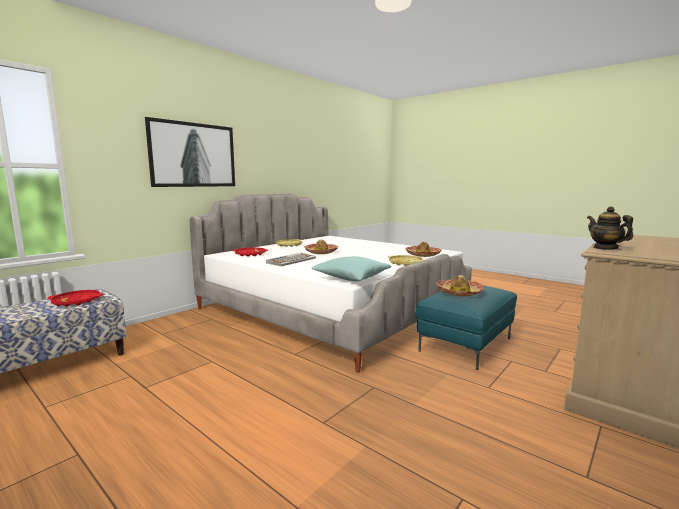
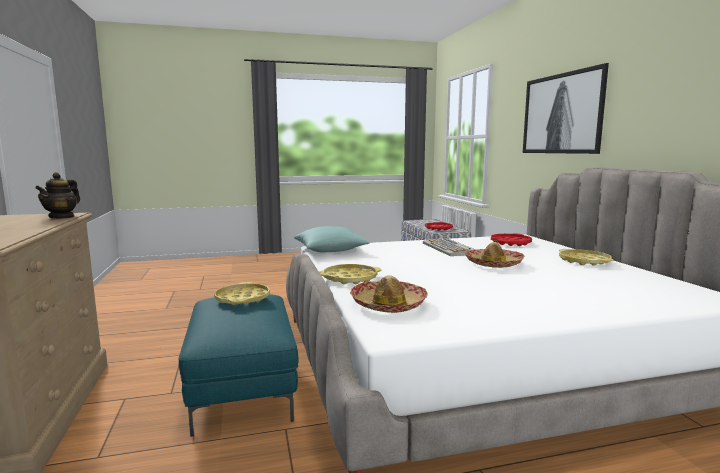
camera: 125 degrees right, 0 degrees up
(459, 292) = (242, 299): hat -> yellow tray
(605, 248) = (62, 217): teapot -> teapot turned 90 degrees clockwise

